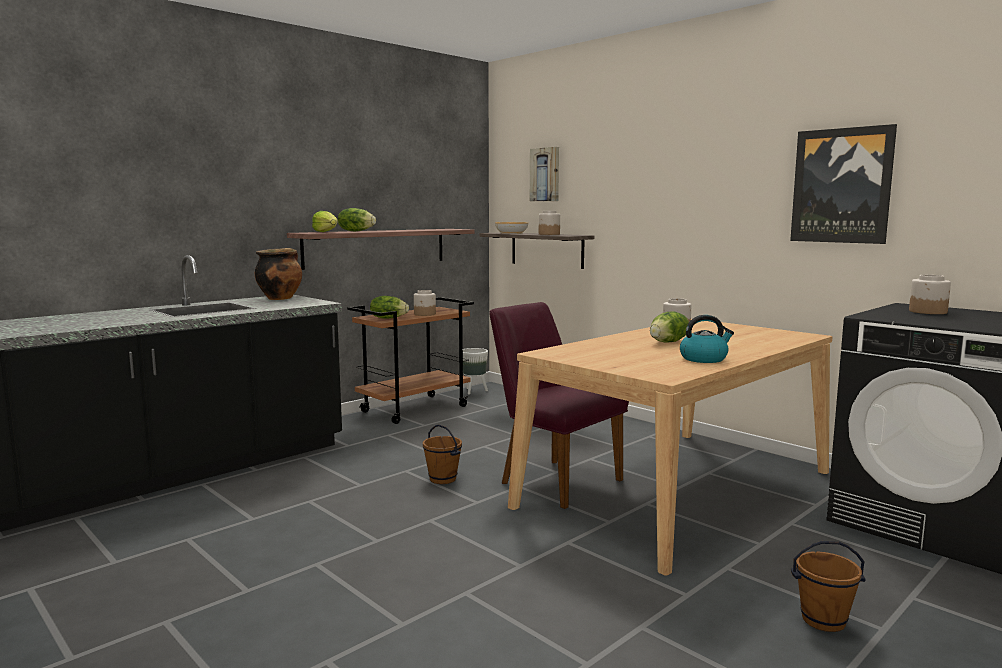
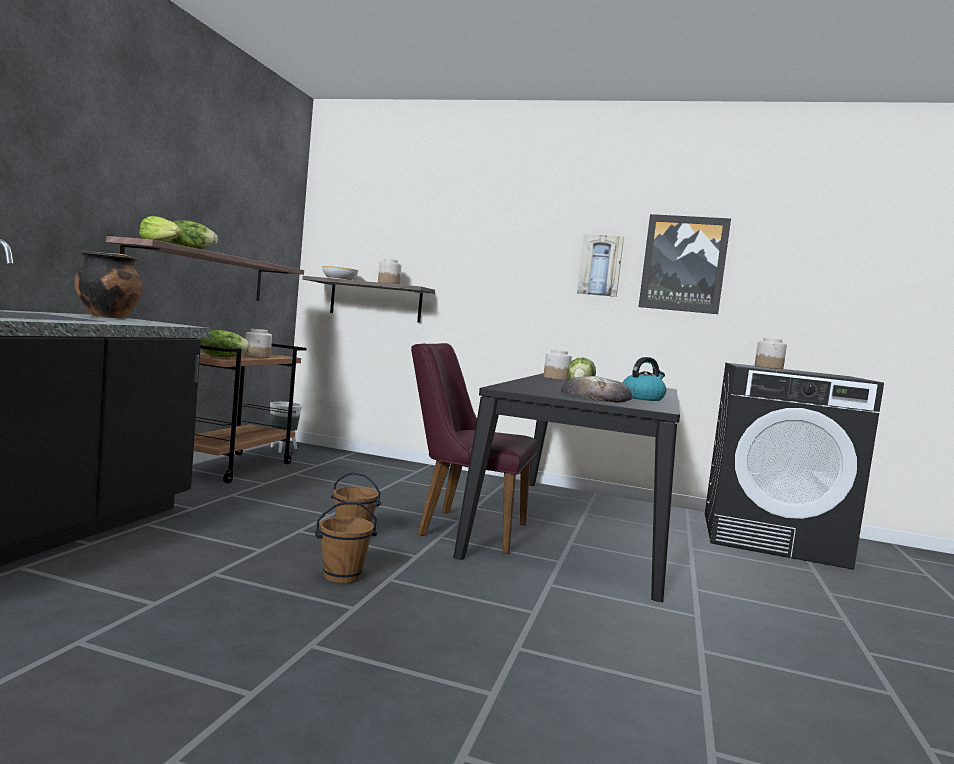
camera: 30 degrees left, 5 degrees down
(545, 174) = (380, 224): picture -> picture (600, 265)
(632, 361) = (595, 397): none -> bread
(678, 488) = (578, 528): beige dining table -> black dining table
(823, 621) = (807, 620): brown bucket -> brown bucket (342, 576)

